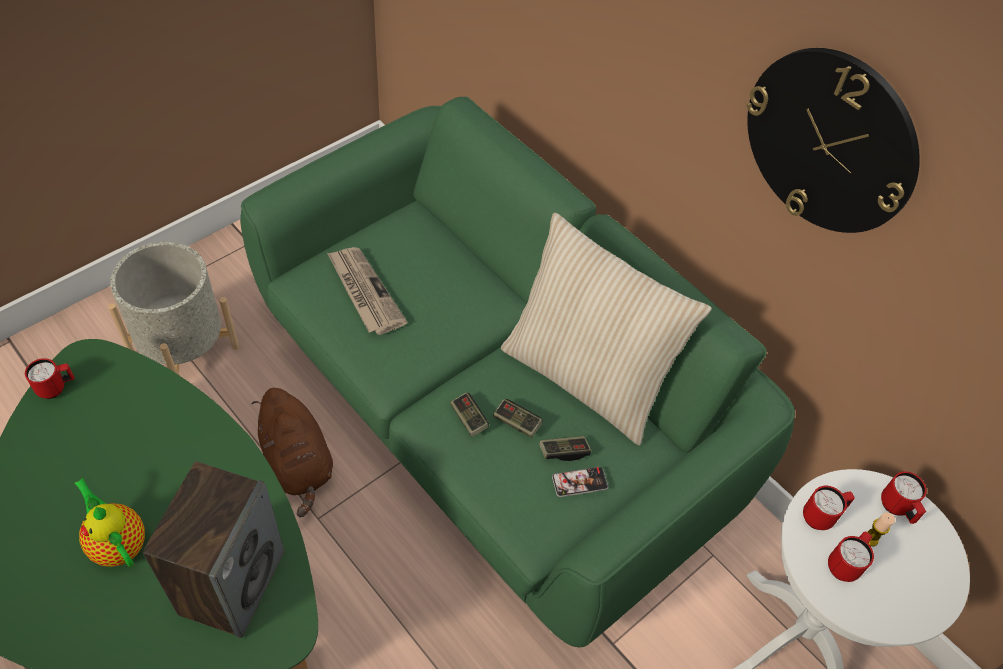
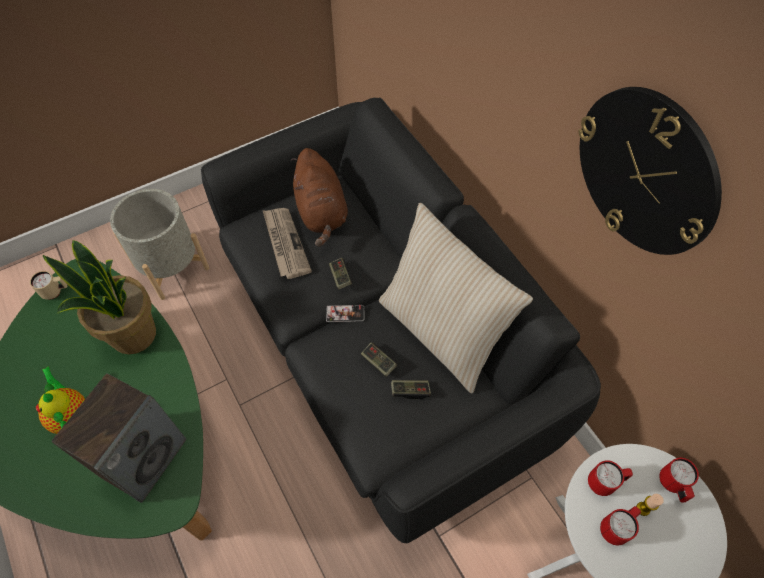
camera: 15 degrees right, 5 degrees up
(56, 388) = (55, 292): red mug -> beige mug
(179, 430) = (132, 335): none -> potted plant
(298, 463) = (233, 361): brown plush toy -> brown plush toy (321, 212)
(468, 418) = (342, 354): game controller -> game controller (340, 276)
(492, 417) = (382, 344): green sofa -> black sofa
(579, 482) = (417, 418): phone -> phone (345, 314)

